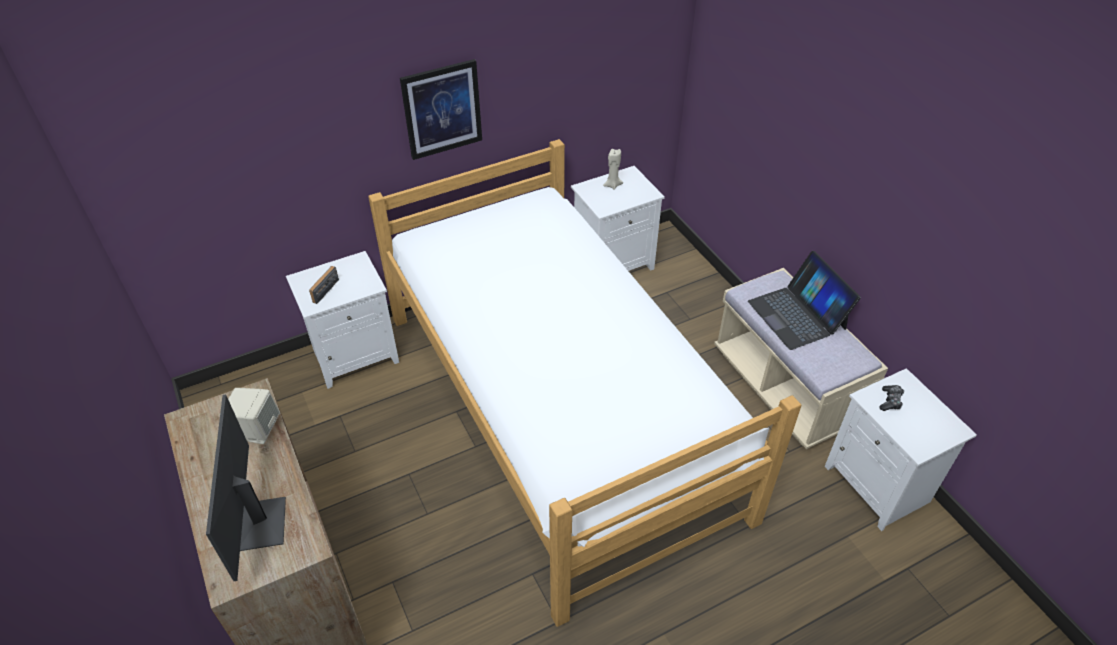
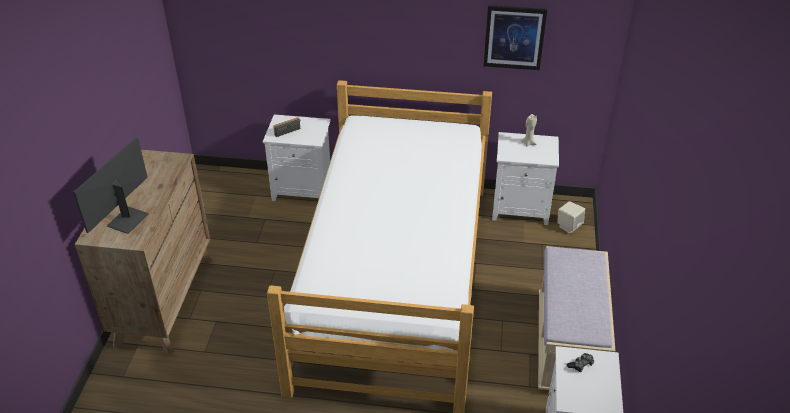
camera: 35 degrees right, 5 degrees down
(257, 429) = (165, 176): beige speaker -> beige speaker (569, 226)
(442, 109) = (402, 39): picture -> picture (514, 37)
(797, 314) = (580, 284): laptop -> none

